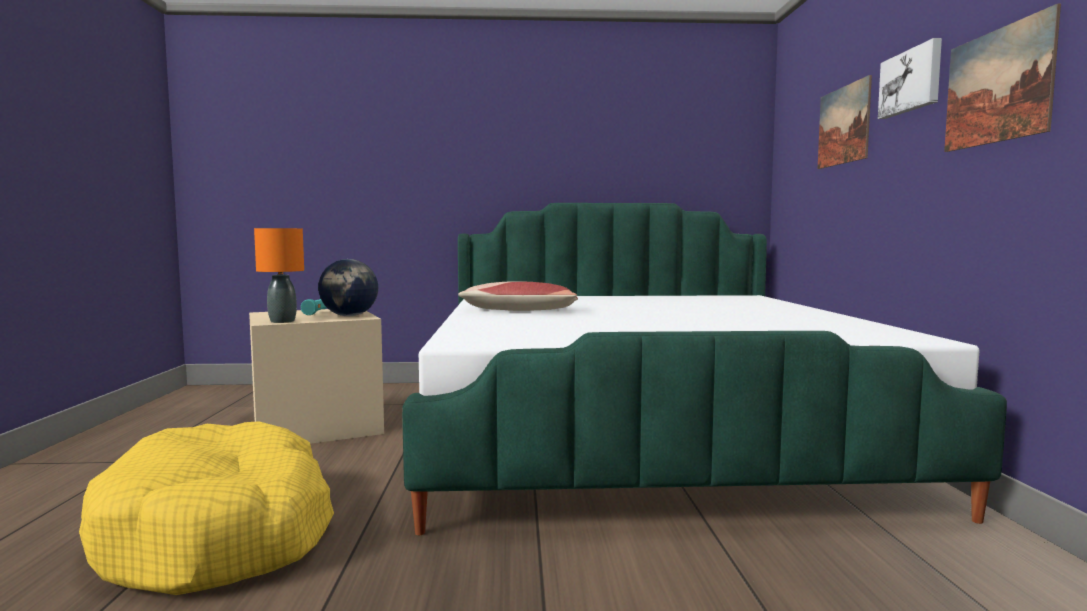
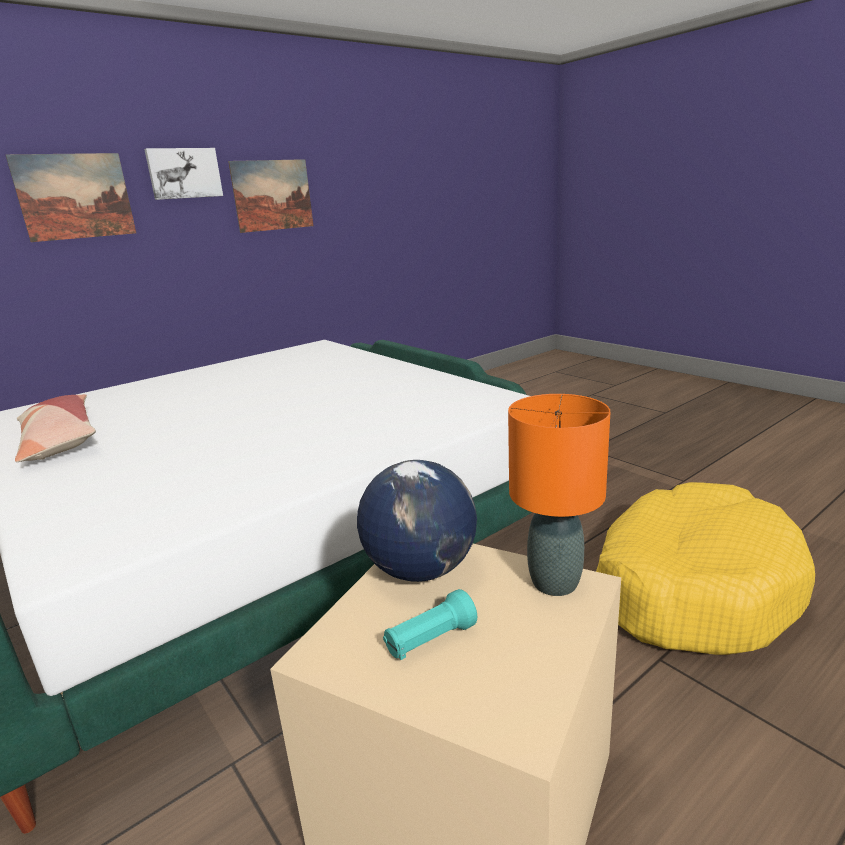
camera: 125 degrees left, 15 degrees up
(519, 311) = (281, 456): pillow -> pillow (59, 441)

